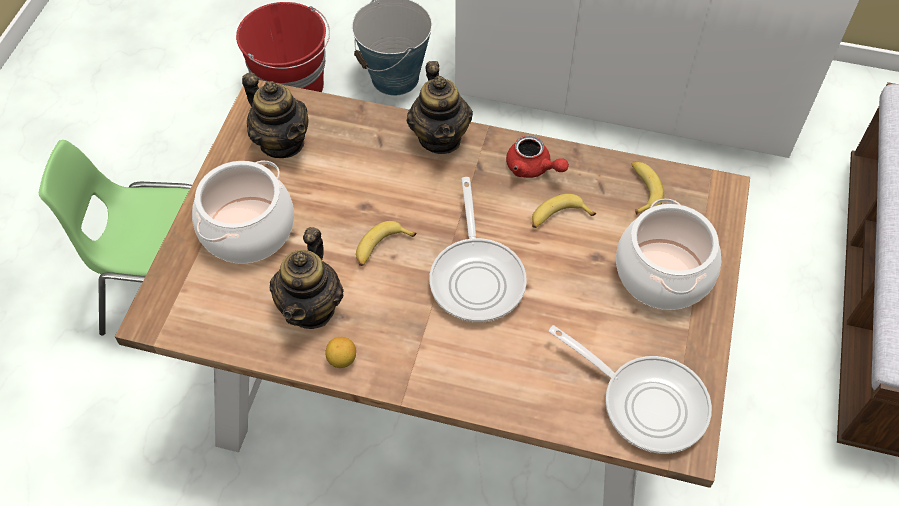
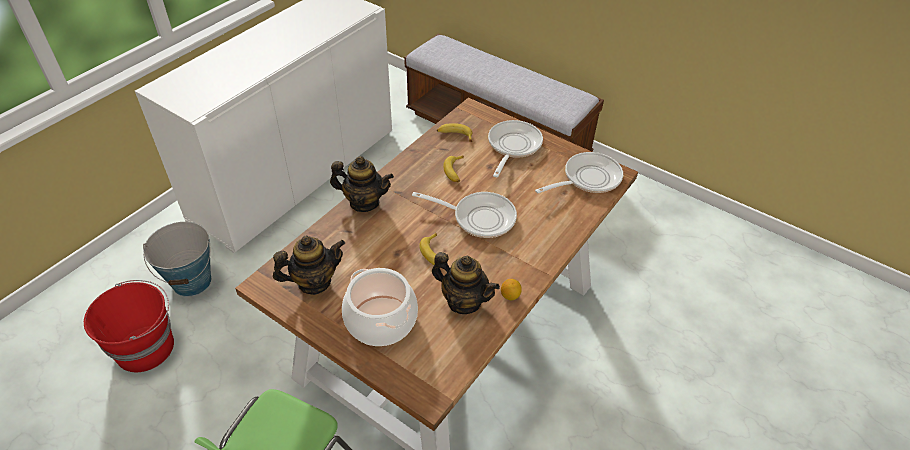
camera: 70 degrees left, 10 degrees down
(533, 168) = (414, 170): red teapot -> none
(662, 273) = (512, 146): cooking pot -> frying pan

